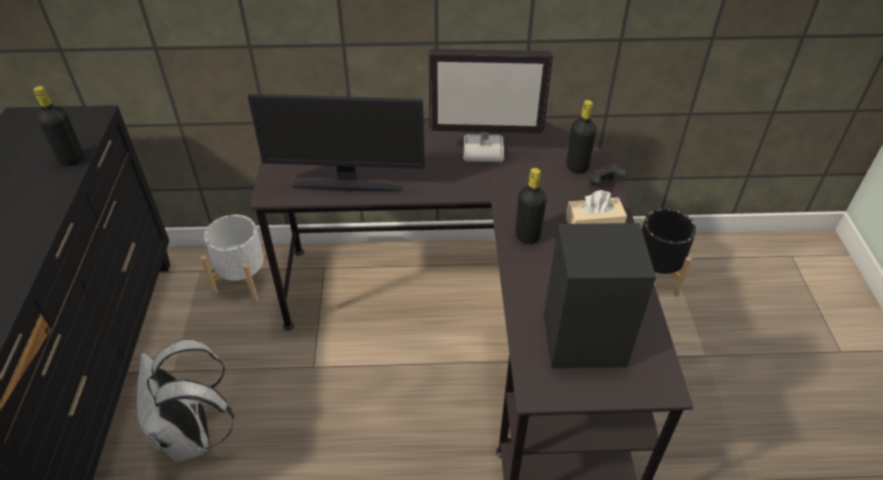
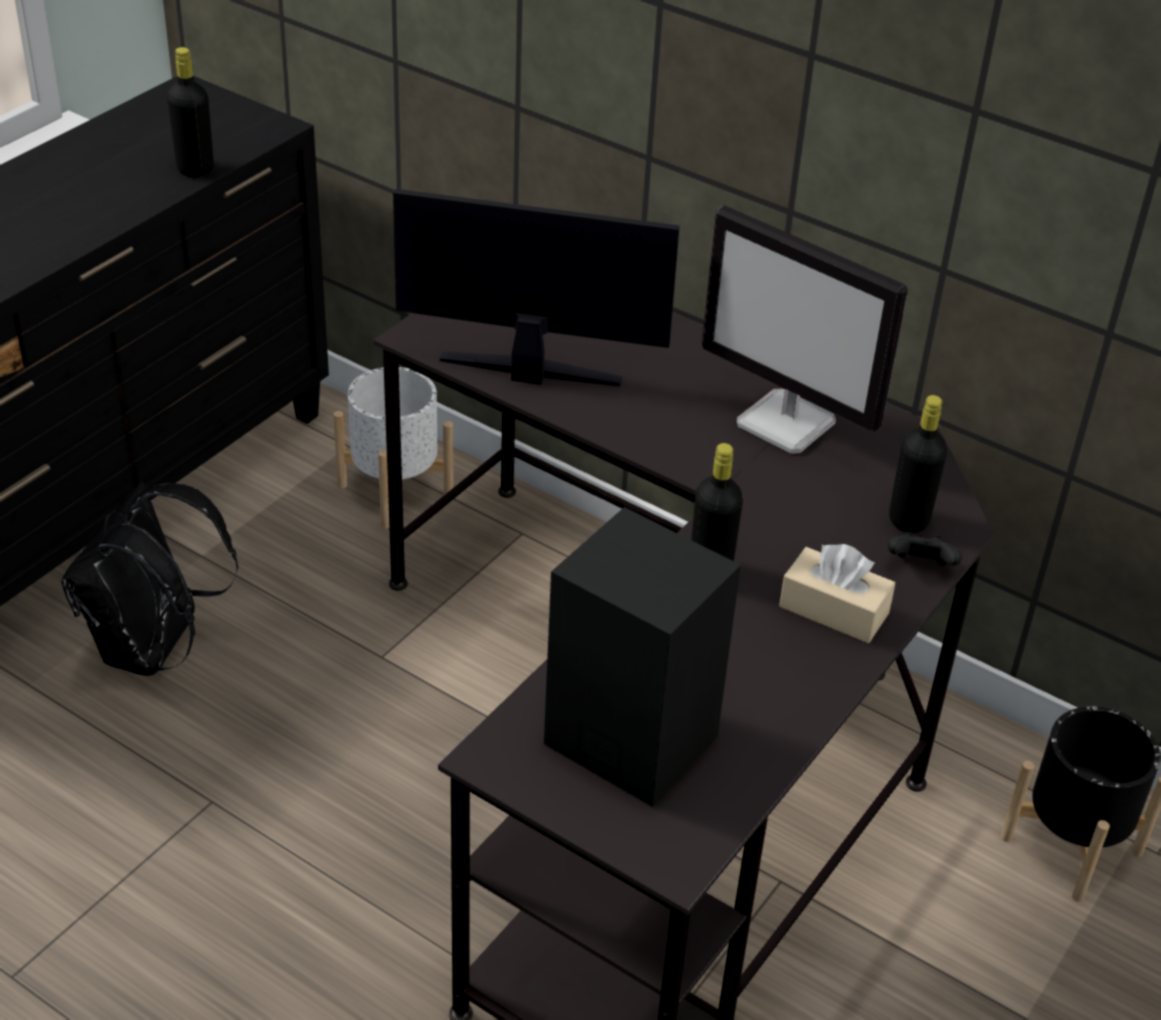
camera: 35 degrees right, 5 degrees down
(193, 436) = (154, 650): white backpack -> black backpack
(346, 184) = (529, 373): monitor -> monitor turned 150 degrees clockwise

